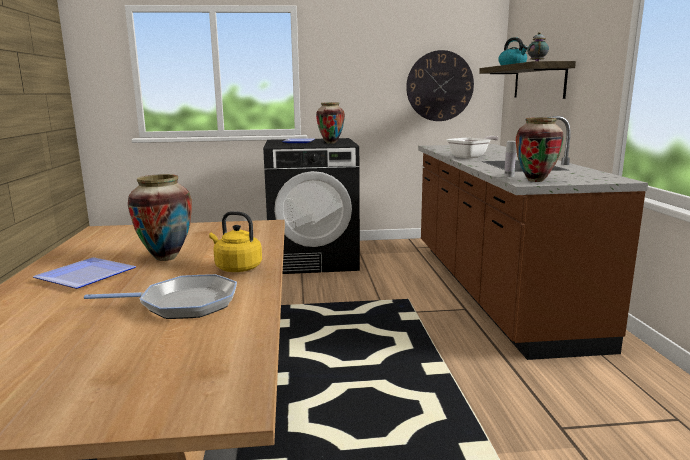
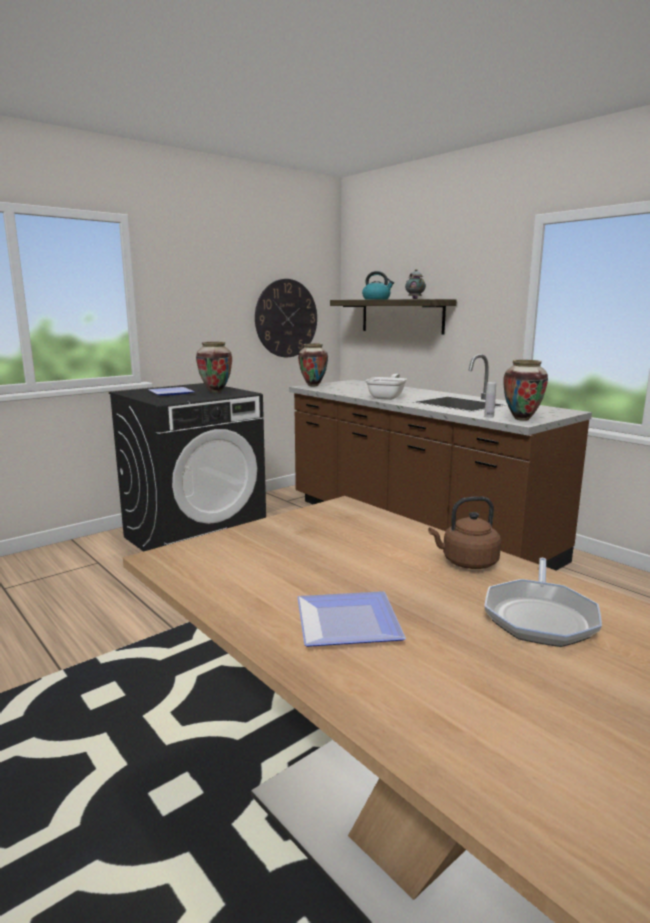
camera: 35 degrees left, 0 degrees up
(166, 258) = (365, 572): vase -> vase (313, 385)
(184, 304) = (540, 616): frying pan -> frying pan turned 150 degrees clockwise
(236, 268) = (467, 562): yellow kettle -> brown kettle

